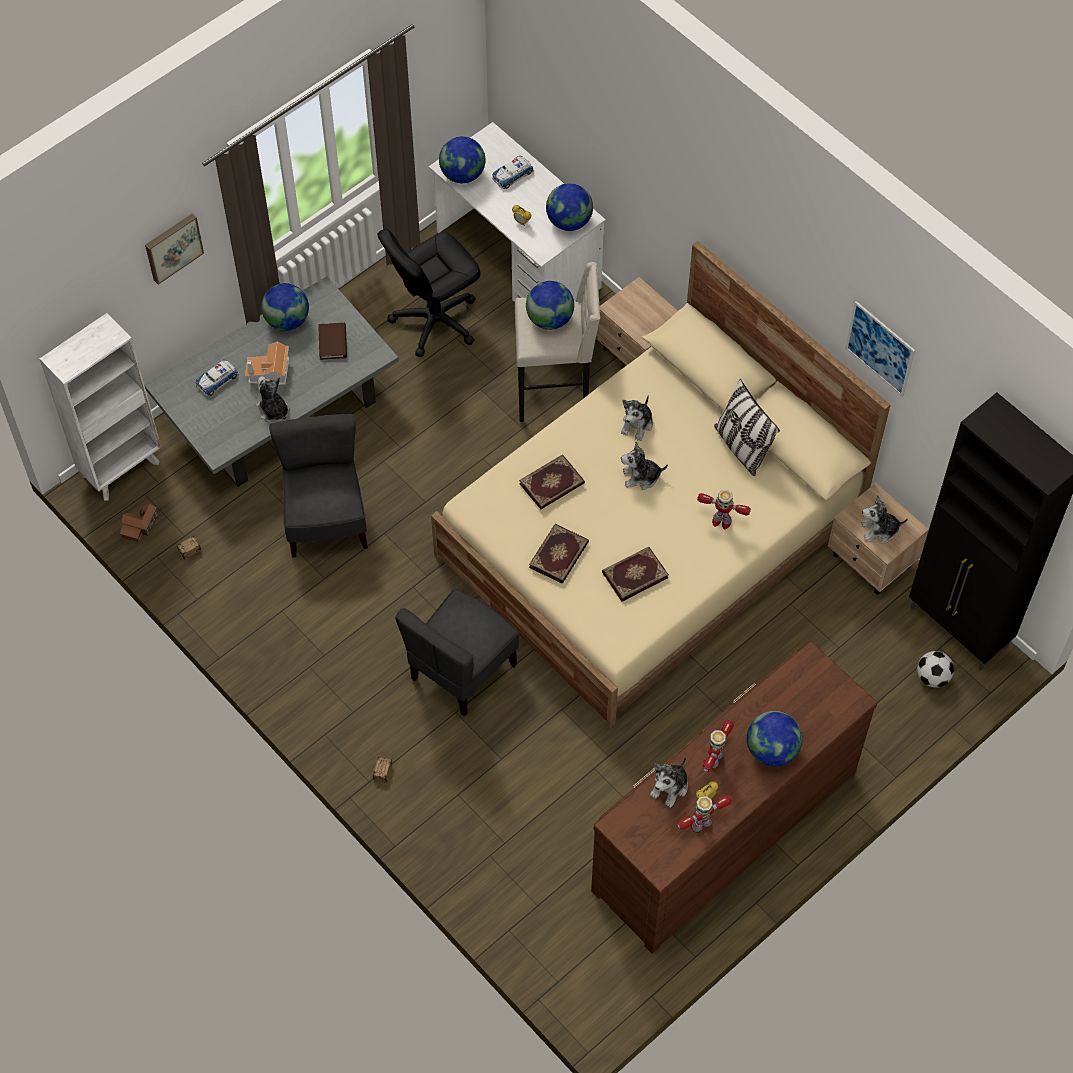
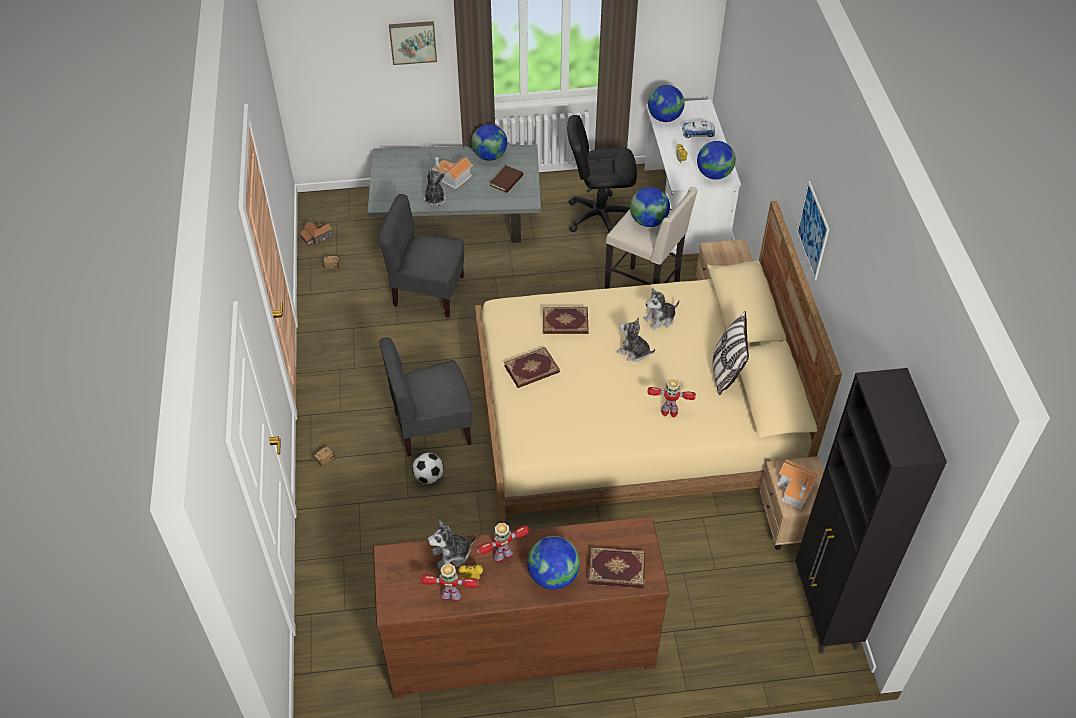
camera: 35 degrees right, 10 degrees down
(122, 468) = (337, 202): white bookcase -> none
(217, 380) = (417, 167): toy car -> none
(326, 521) = (428, 292): grey chair -> grey chair turned 105 degrees counterclockwise
(634, 574) = (574, 410): book -> book (616, 567)
(721, 521) = (669, 411): toy robot -> toy robot turned 45 degrees counterclockwise
(879, 530) = (796, 490): plush toy -> toy house
(880, 348) = (850, 315): picture -> picture (813, 230)
(932, 677) = (775, 635): football -> football (429, 477)

